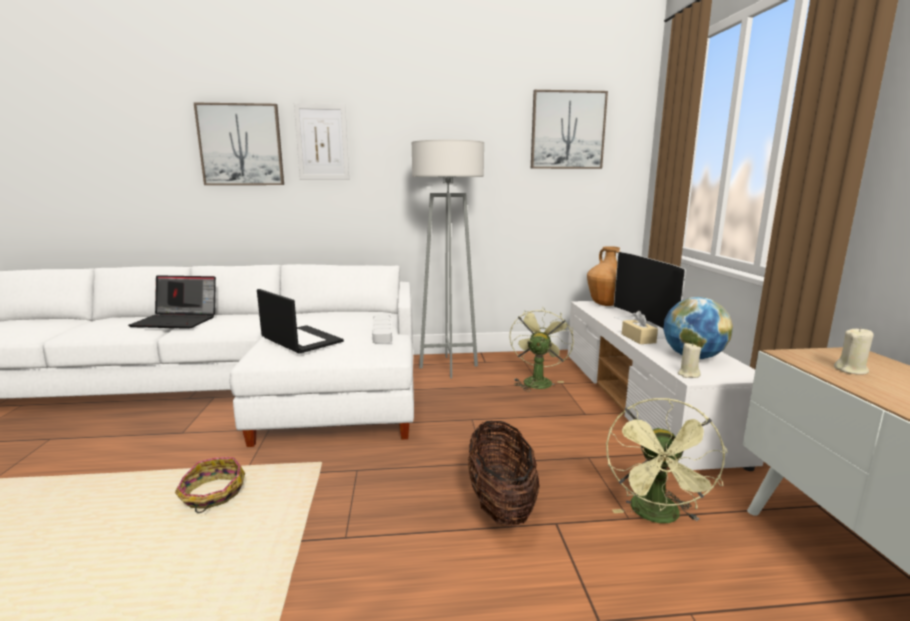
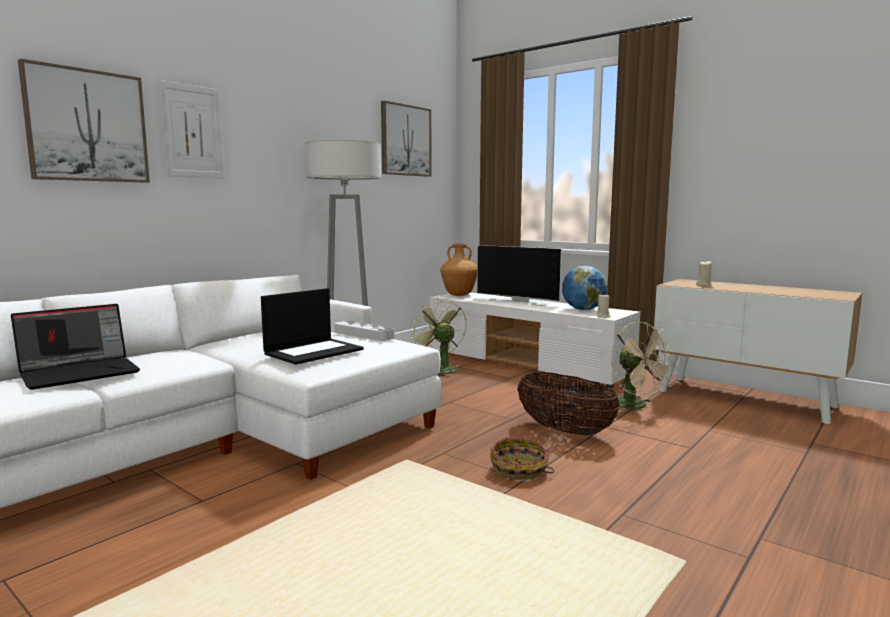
camera: 45 degrees left, 5 degrees down
(212, 495) = (369, 511): basket -> basket (519, 470)
(300, 340) = (314, 351): laptop -> laptop turned 135 degrees clockwise
(638, 338) = (533, 307): beige tissue box -> none
(657, 516) = (636, 406): green fan -> beige fan

